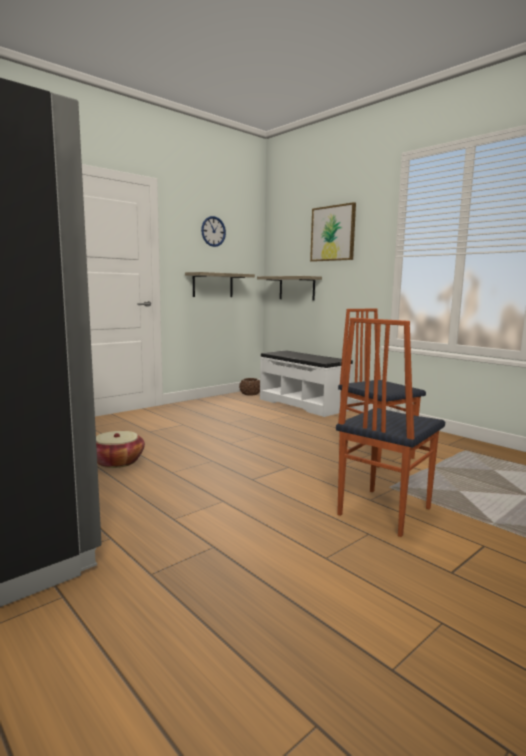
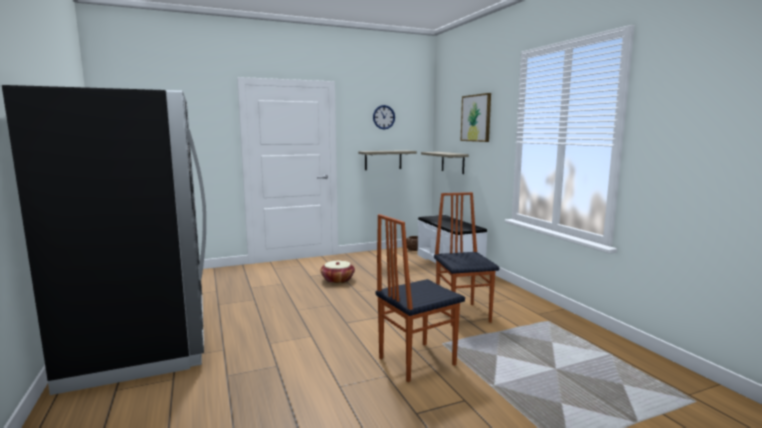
camera: 20 degrees right, 0 degrees up
(117, 462) = (269, 297): basket -> basket (337, 280)

